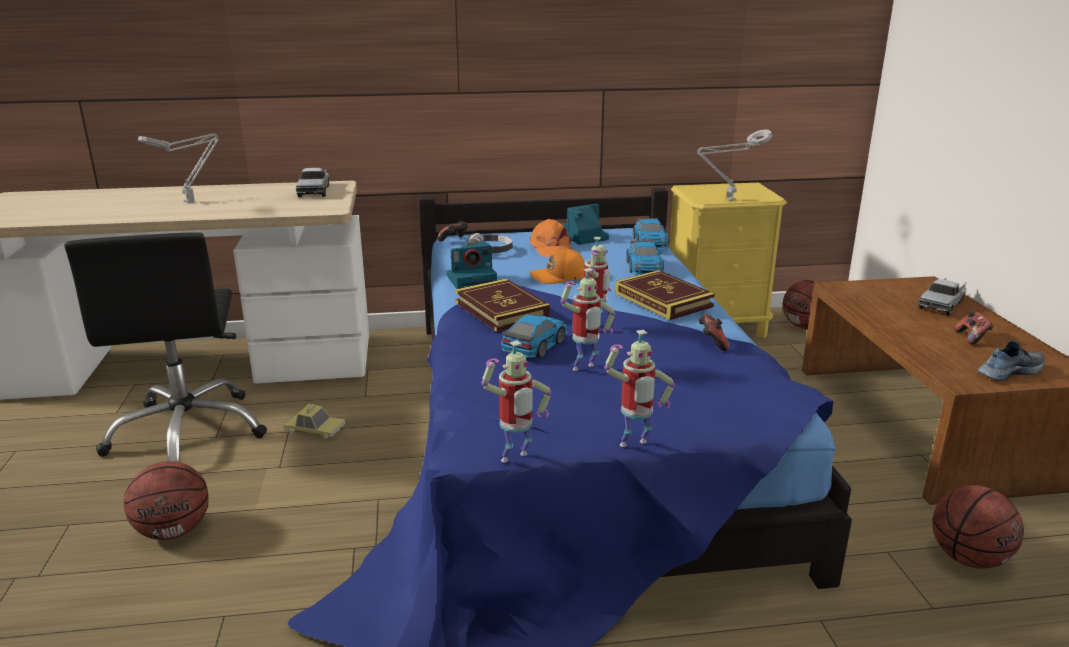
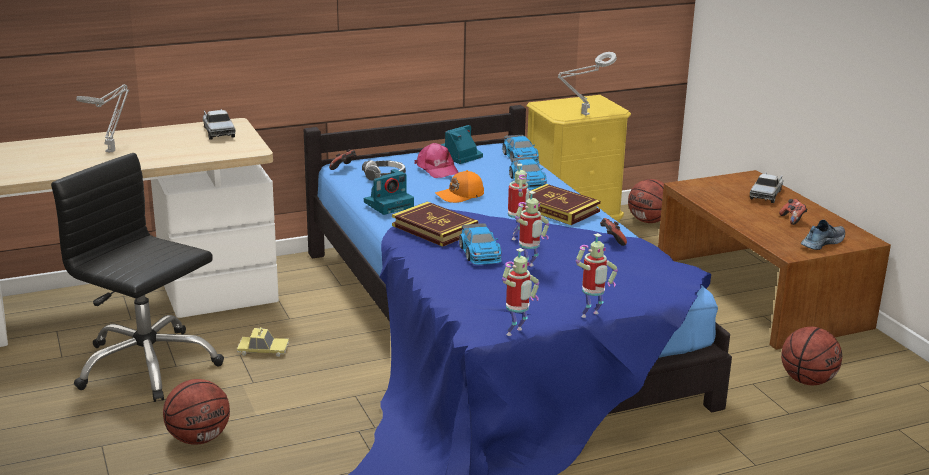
camera: 15 degrees left, 0 degrees up
(188, 432) = (147, 365): black office chair -> black office chair turned 150 degrees clockwise
(535, 345) = (480, 254): toy car -> toy car turned 150 degrees clockwise
(551, 248) = (437, 169): orange cap -> pink cap

